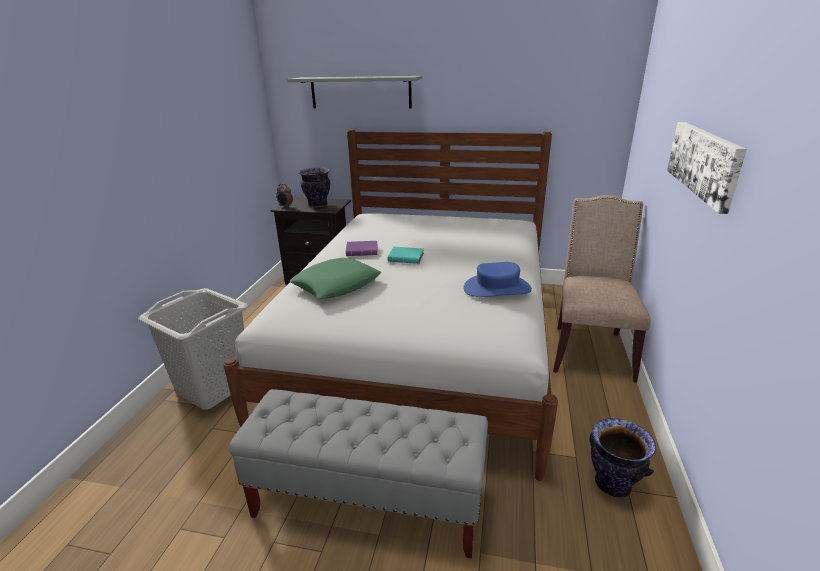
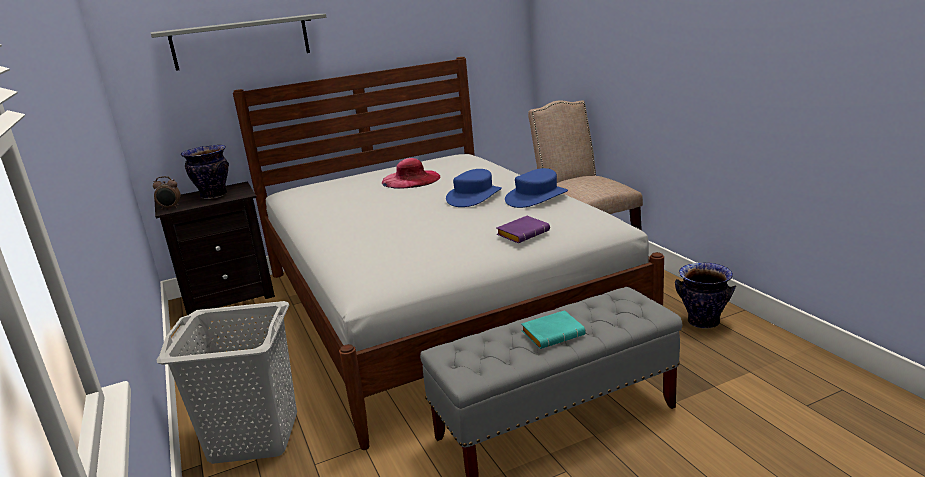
camera: 35 degrees left, 5 degrees down
(336, 285) = (385, 242): green pillow -> none
(363, 251) = (358, 213): purple book -> purple book (523, 233)
(407, 258) = (415, 204): turquoise book -> turquoise book (553, 333)
(442, 233) = (411, 179): none -> pink hat
(454, 268) = (474, 196): none -> blue hat
(704, 162) = (666, 41): picture -> none

